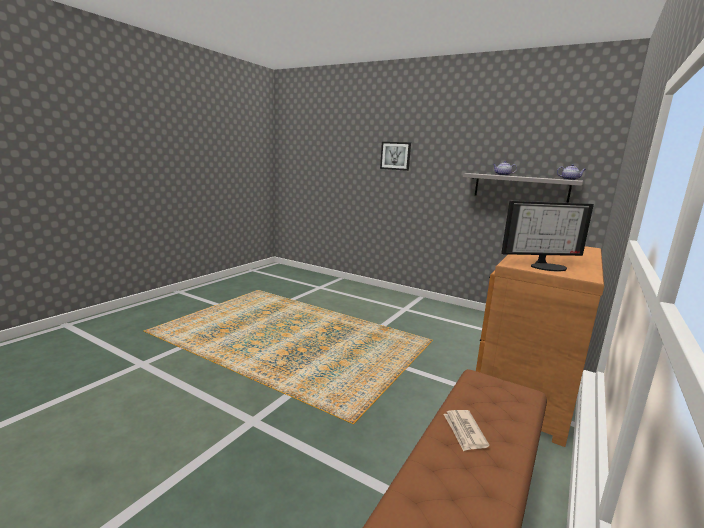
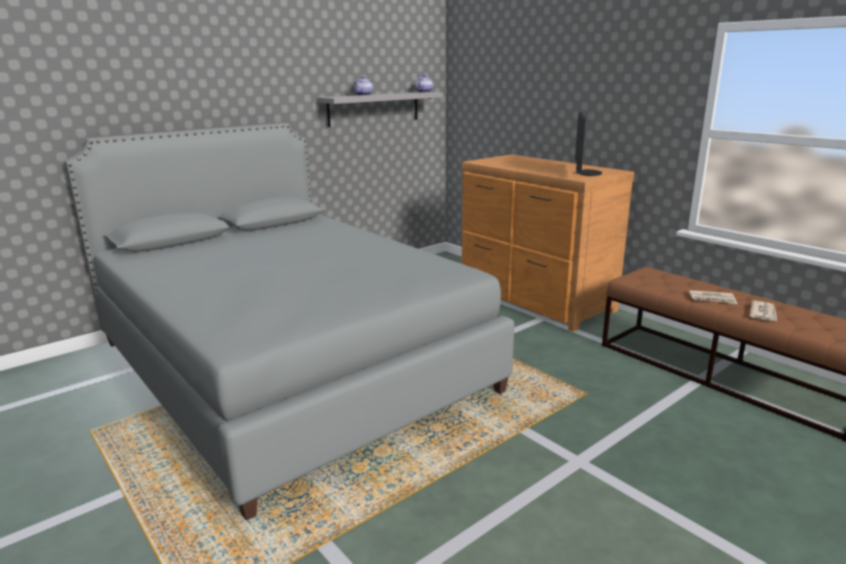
camera: 70 degrees left, 5 degrees up
(331, 313) = (289, 366): none -> grey bed
(395, 156) = (197, 81): picture -> none
(446, 472) = (763, 313): none -> newspaper

